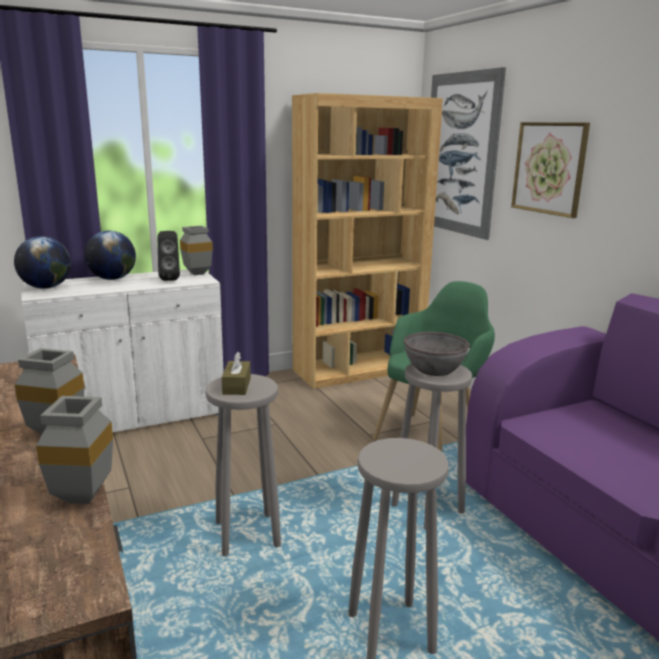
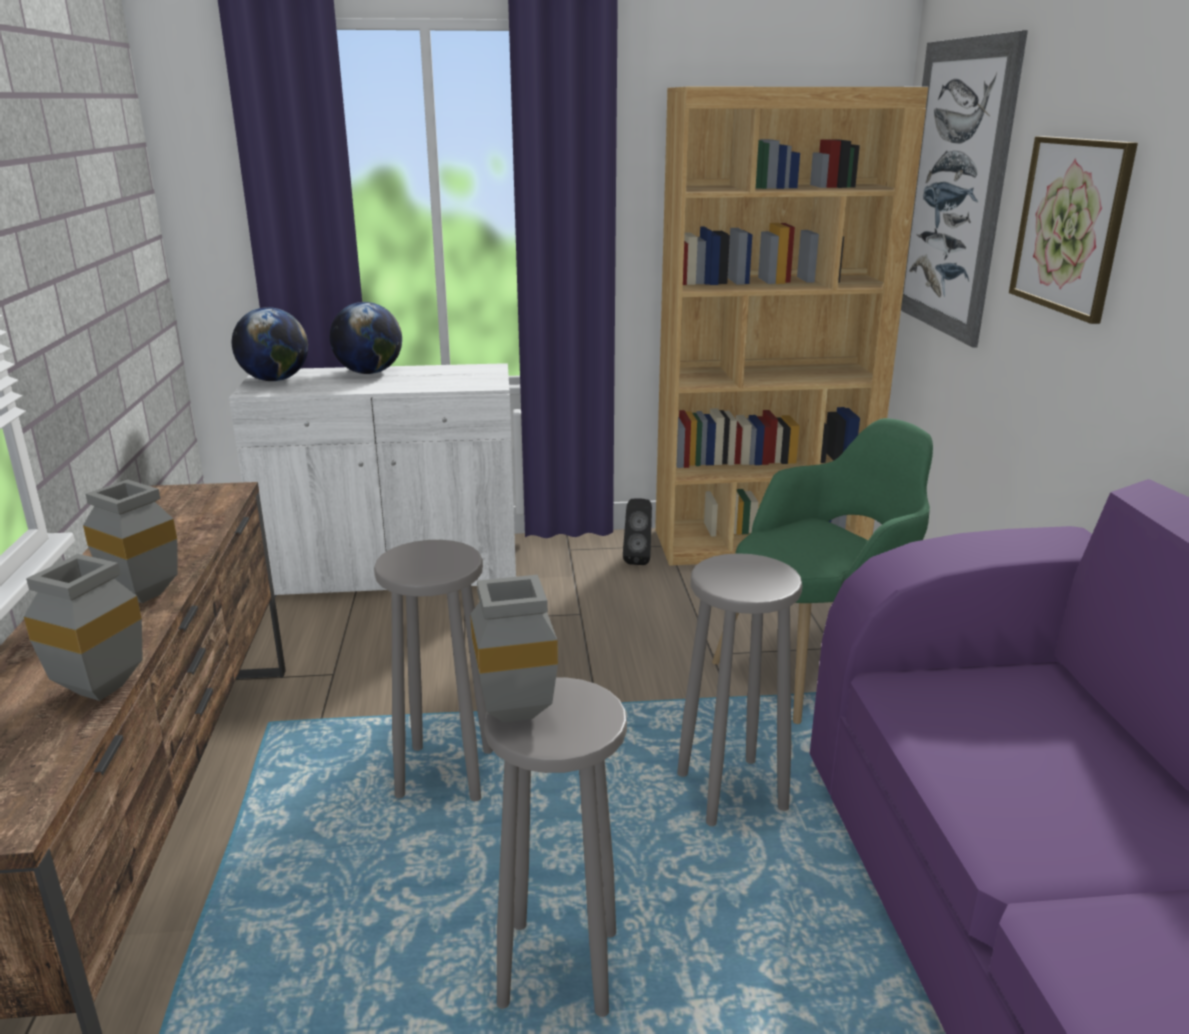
camera: 20 degrees right, 5 degrees up
(170, 279) = (445, 379): black speaker -> black speaker (638, 559)
(196, 274) = (489, 373): grey vase -> grey vase (512, 715)
(236, 386) = (422, 558): brown tissue box -> none
(434, 369) = (741, 572): grey bowl -> none

